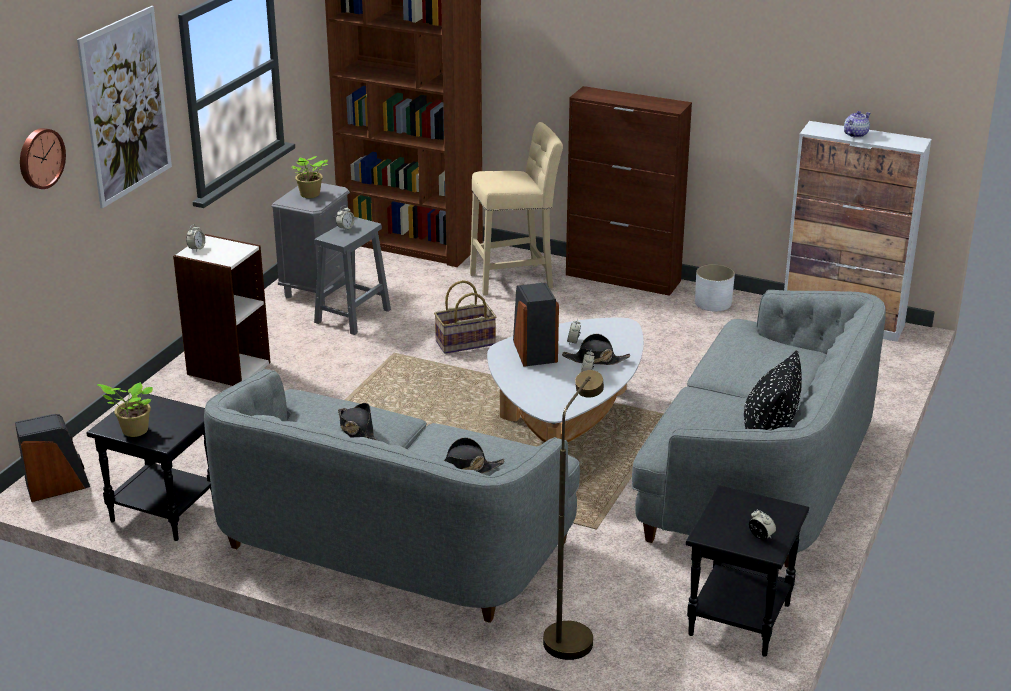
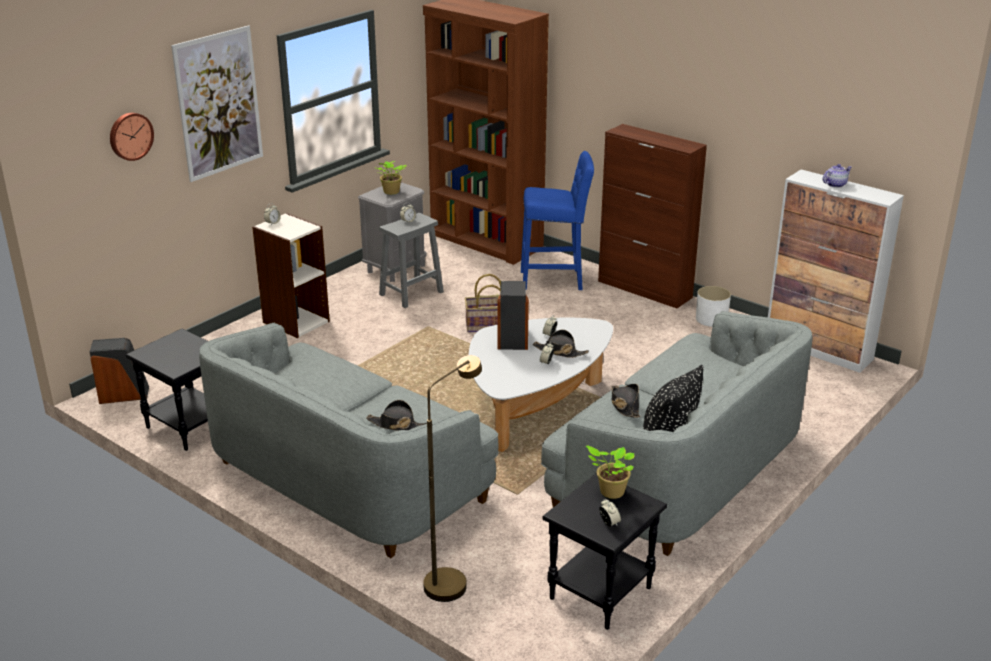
camera: 15 degrees right, 0 degrees up
(133, 431) = (159, 358): potted plant -> potted plant (610, 492)
(356, 429) = (329, 381): black hat -> black hat (624, 405)
(516, 279) = (555, 280): beige stool -> blue stool

